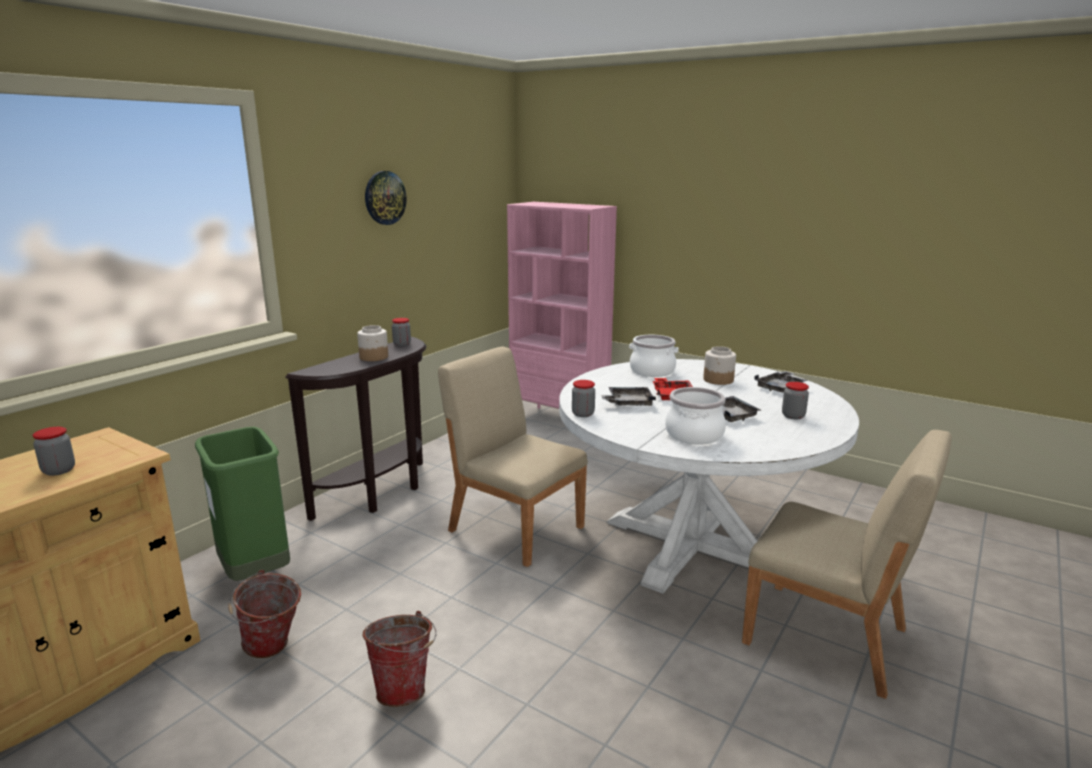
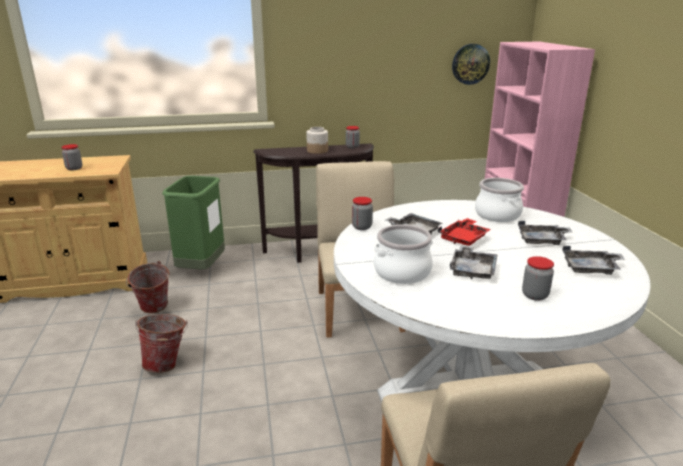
camera: 45 degrees right, 5 degrees up
(384, 198) = (370, 29): wall clock -> wall clock (470, 64)
(718, 380) = (542, 241): jar -> grey tray

